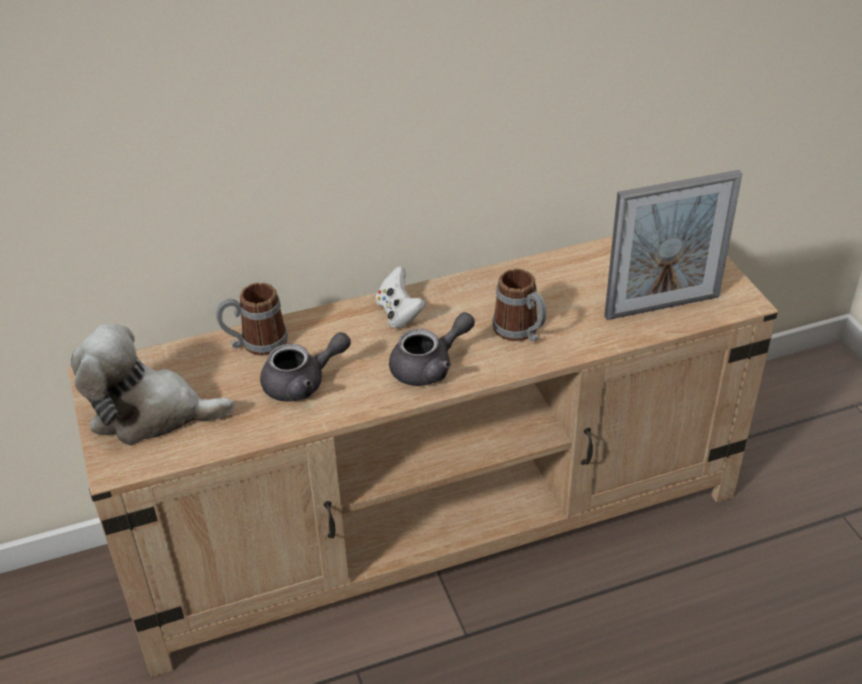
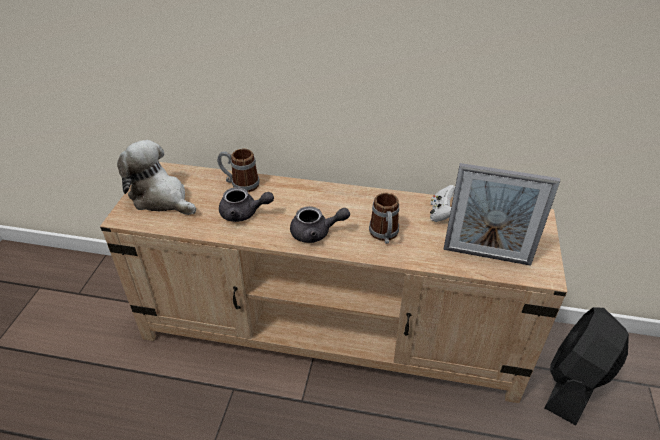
camera: 30 degrees right, 0 degrees up
(399, 313) = (326, 197): white game controller -> white game controller (441, 213)
(777, 442) = (574, 383): none -> black fan

